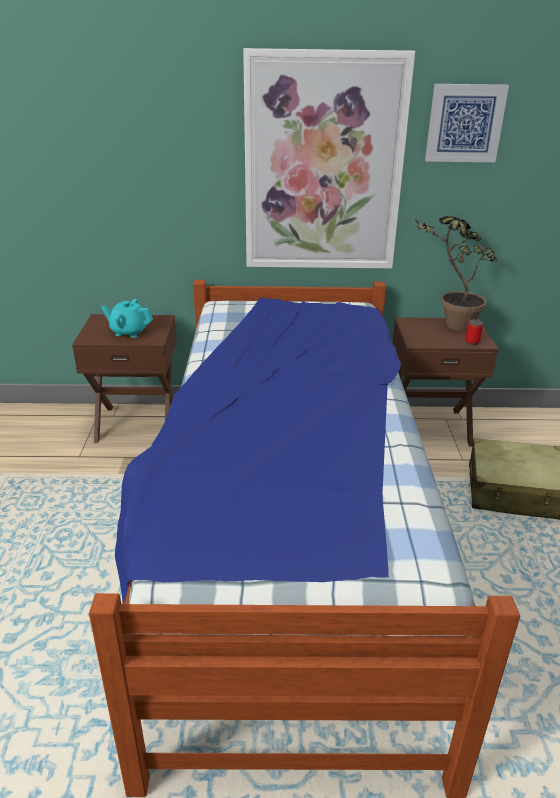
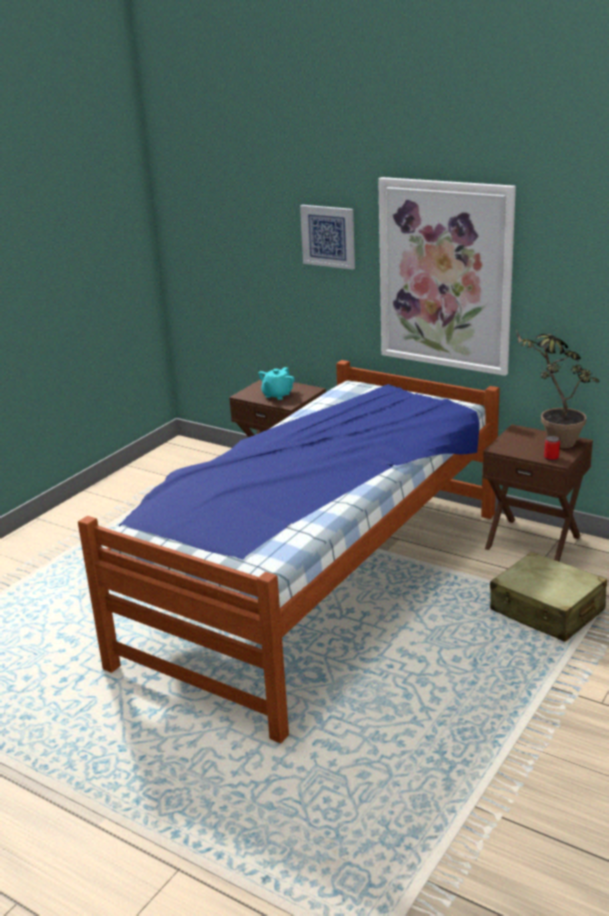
camera: 35 degrees right, 5 degrees down
(129, 332) = (277, 395): turquoise teapot -> turquoise teapot turned 105 degrees counterclockwise
(465, 123) = (566, 250): picture -> picture (328, 236)

